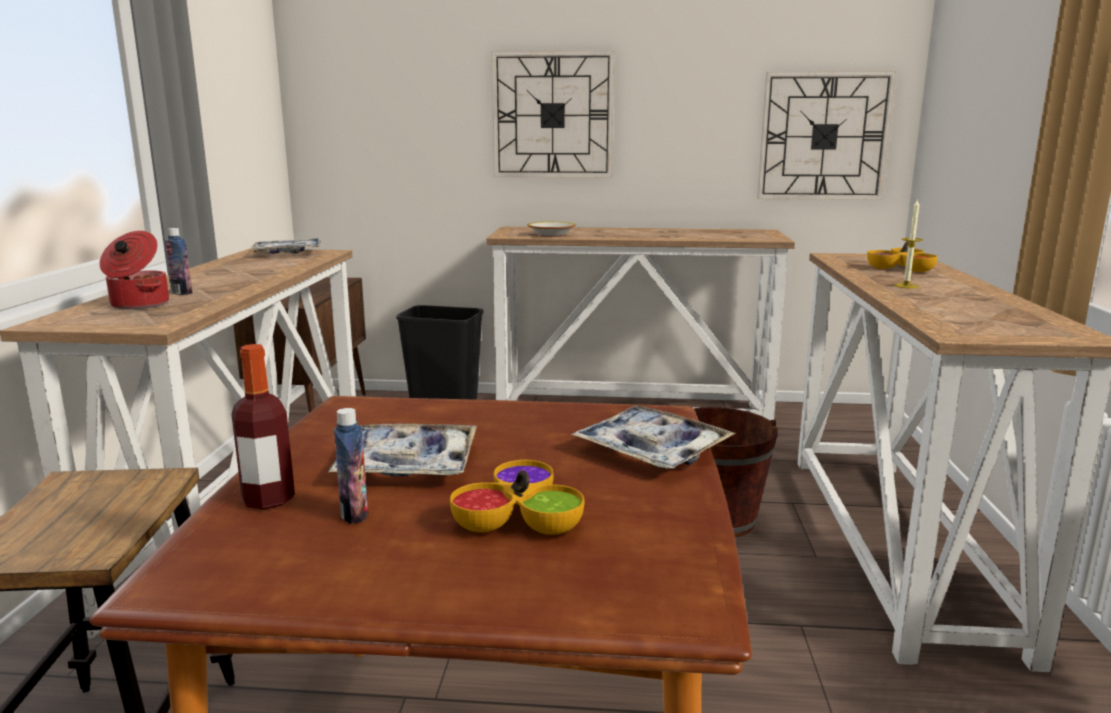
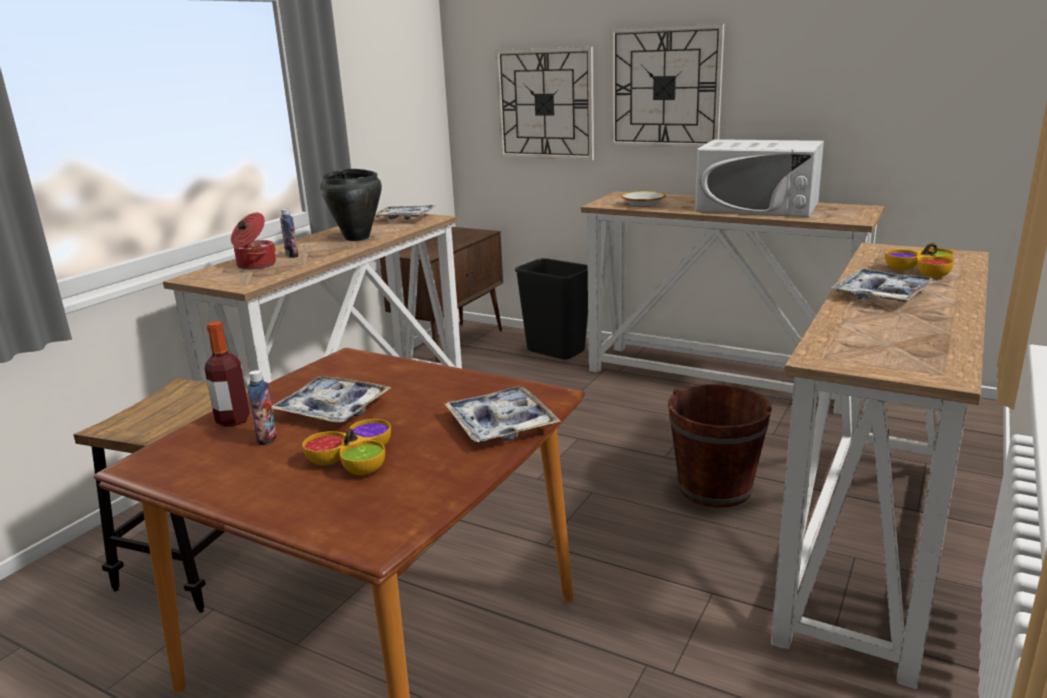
camera: 25 degrees right, 5 degrees up
(251, 272) = (357, 238): none -> black cooking pot
(667, 233) = (757, 207): none -> white microwave
(823, 136) = (946, 108): wall clock -> wall clock (545, 104)
(906, 286) = (881, 295): candle -> tray

